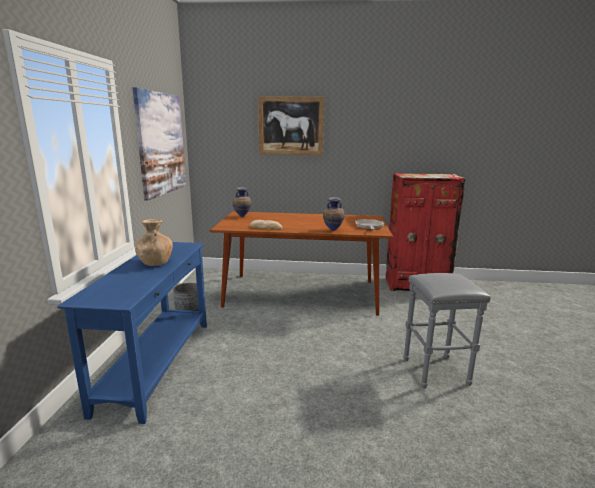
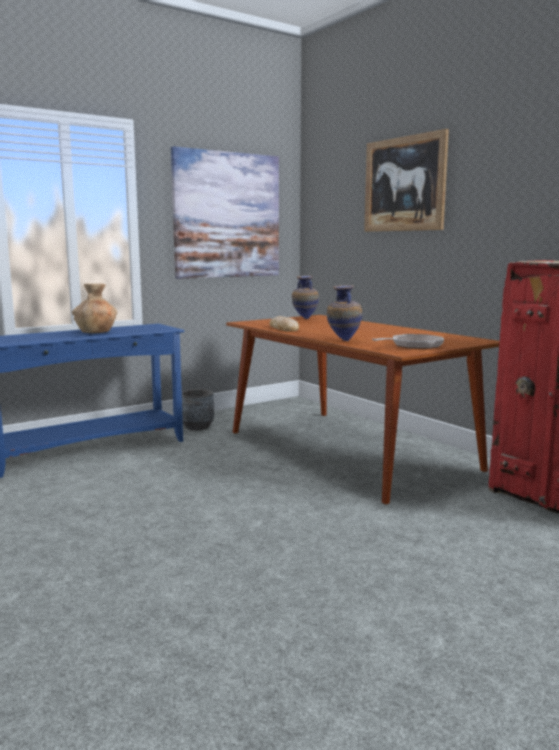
camera: 50 degrees right, 5 degrees down
(436, 370) = (293, 579): grey stool -> none

